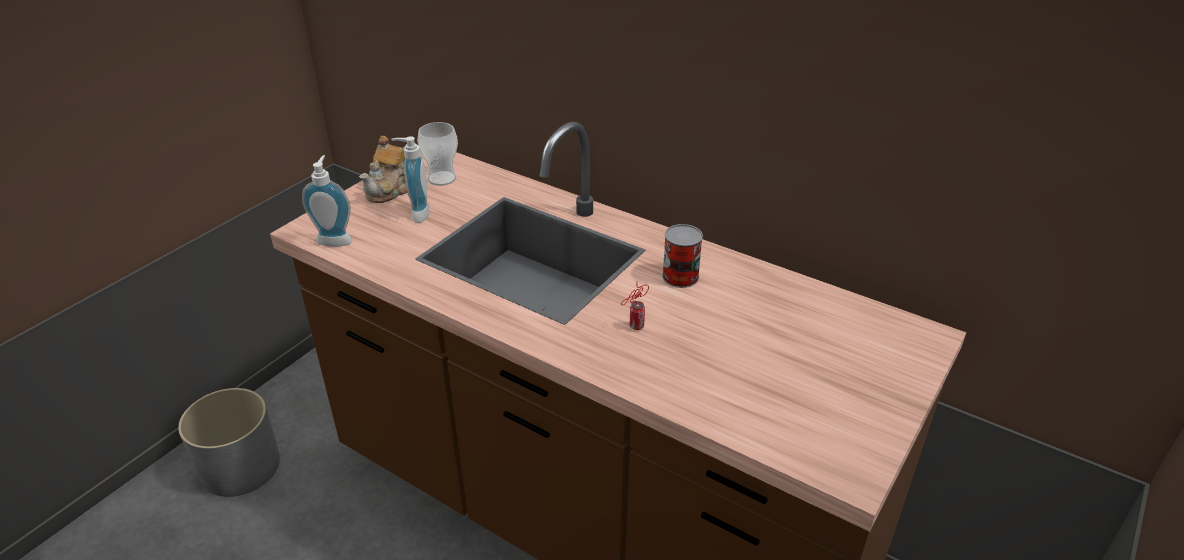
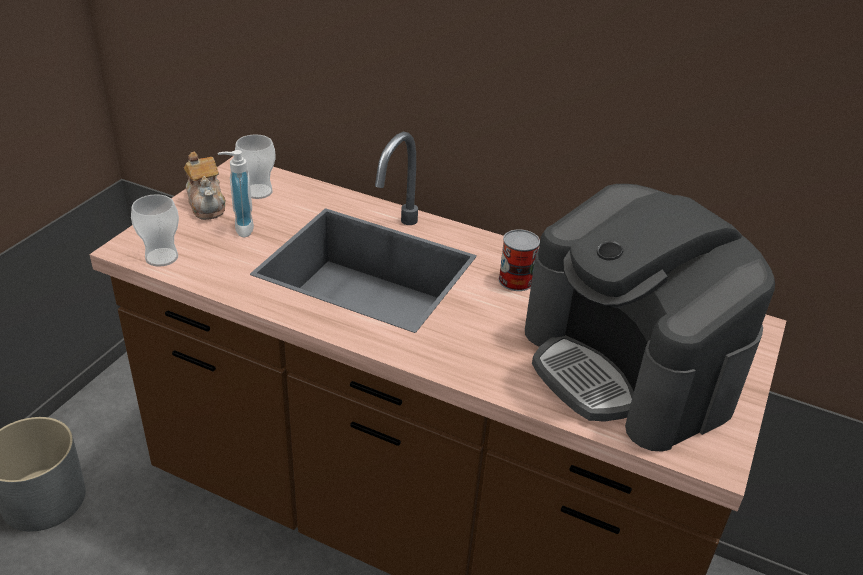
camera: 10 degrees left, 0 degrees up
(335, 239) = (161, 257): soap dispenser -> cup
(390, 190) = (207, 205): teapot -> teapot turned 45 degrees counterclockwise
(635, 327) = (484, 332): can -> none
(779, 372) = (628, 367): none -> coffee machine

